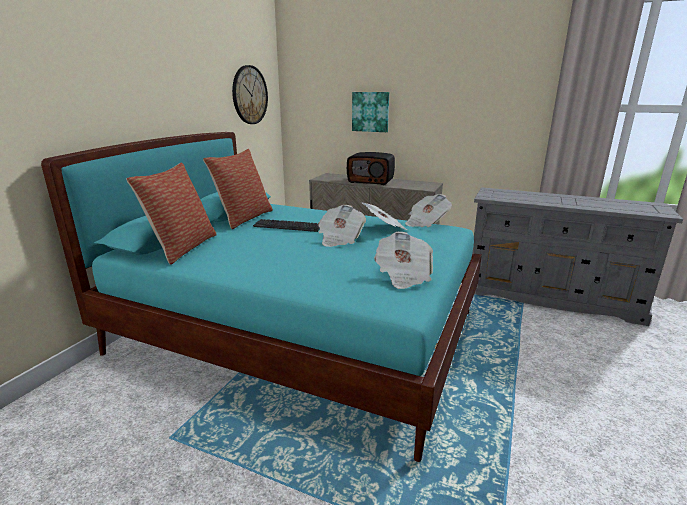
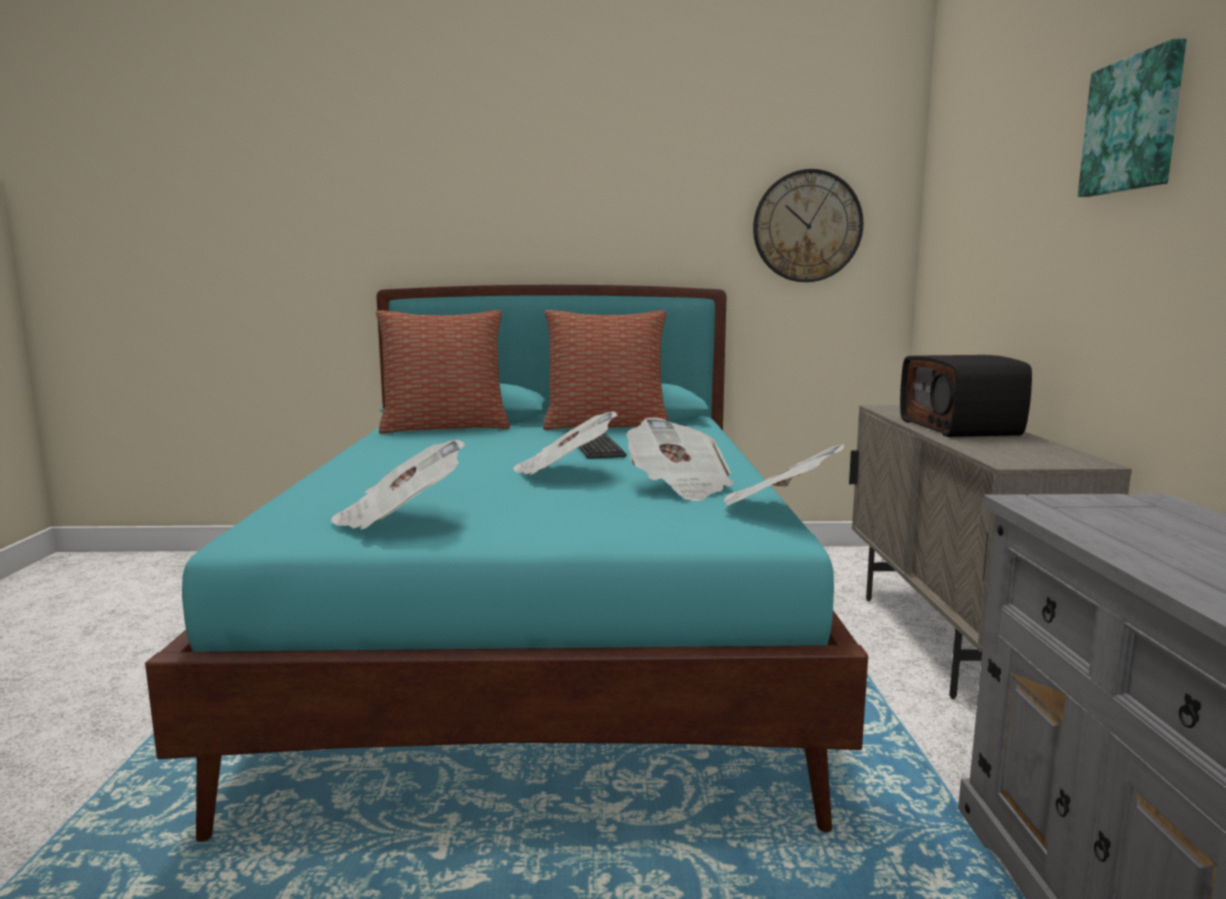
camera: 65 degrees right, 10 degrees down
(370, 111) = (1025, 252): picture -> picture (1134, 124)

